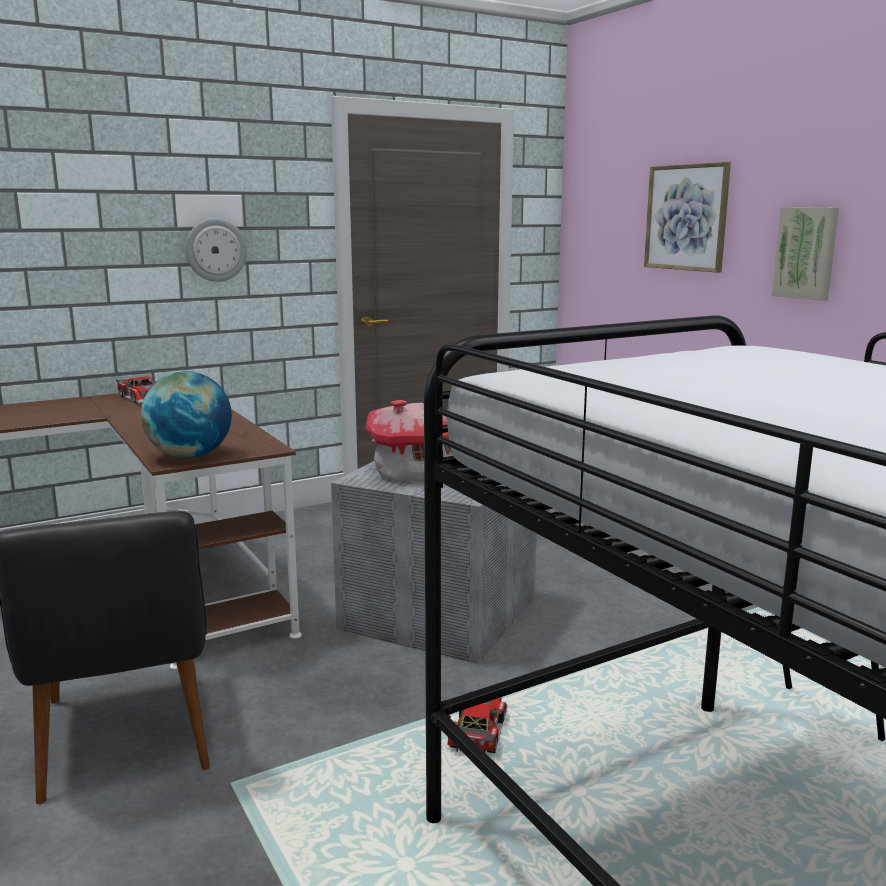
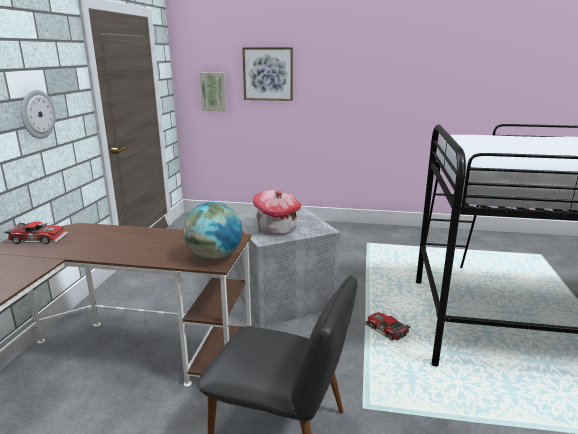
camera: 50 degrees left, 5 degrees up
(806, 253) = (338, 90): picture -> picture (213, 91)

